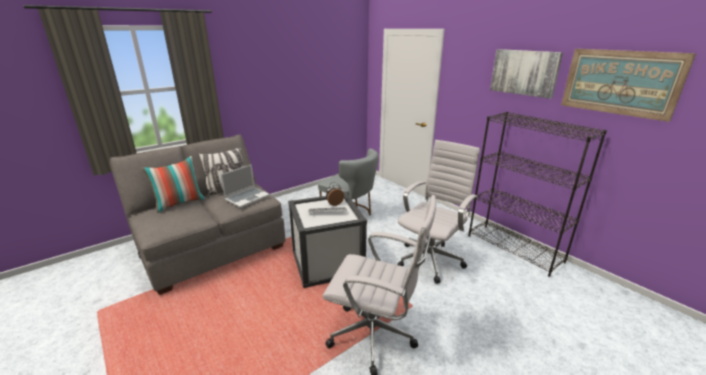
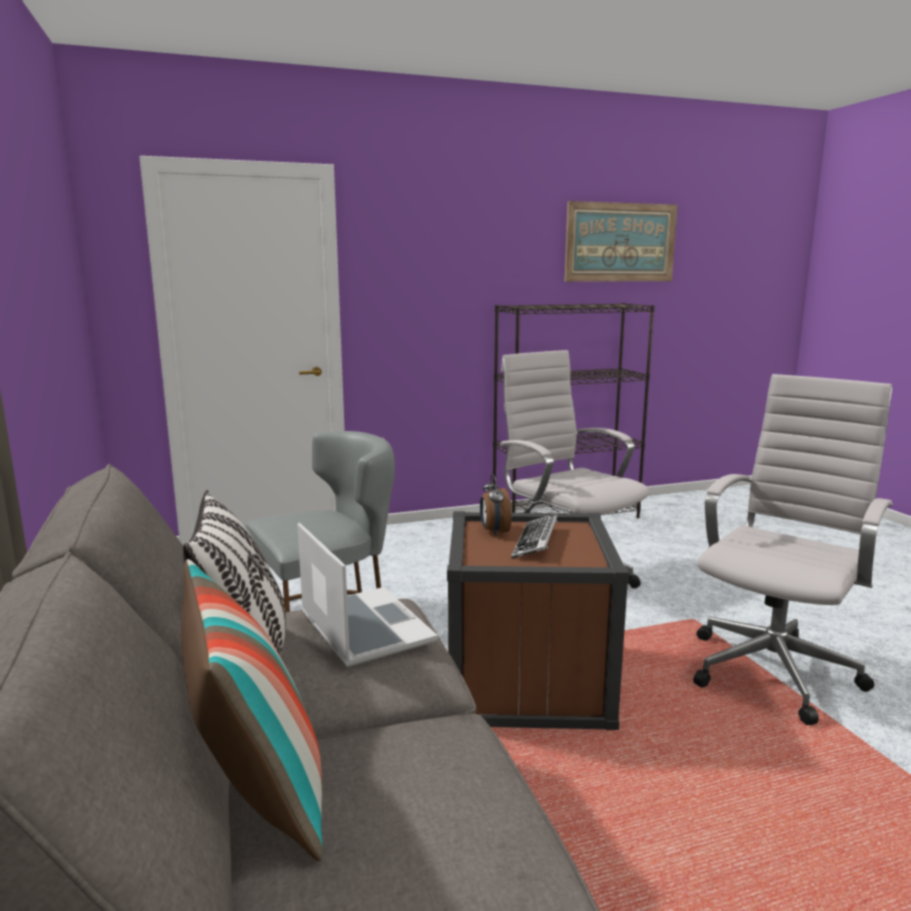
camera: 70 degrees left, 10 degrees down
(327, 263) = (527, 682): white storage box -> brown storage box
(524, 72) = (505, 240): picture -> none

